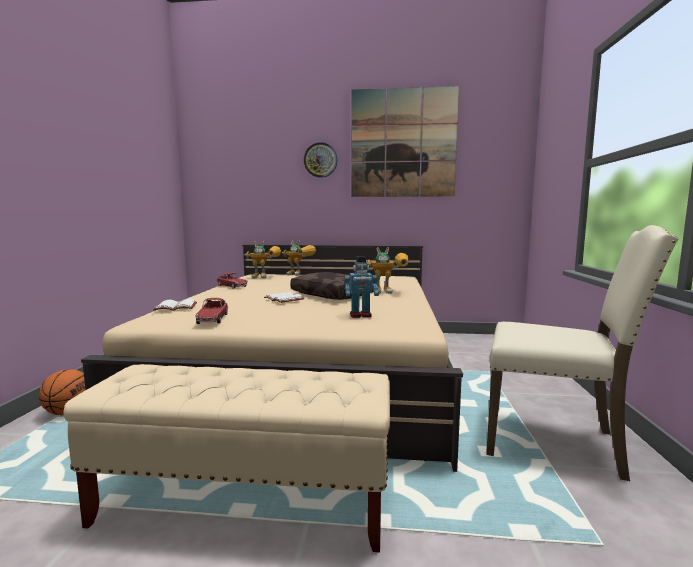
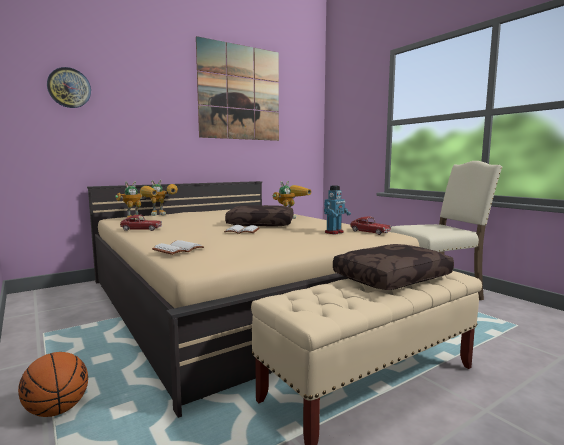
camera: 40 degrees left, 0 degrees up
(213, 319) = (253, 250): toy car -> toy car (370, 232)
(282, 380) = (391, 277): none -> brown pillow
(320, 160) = (168, 99): wall clock -> wall clock (69, 88)

